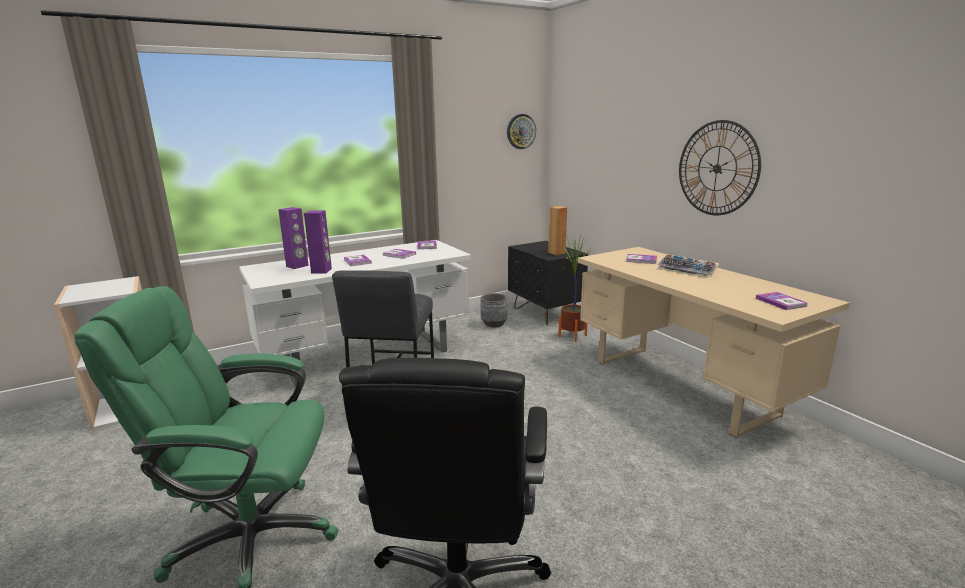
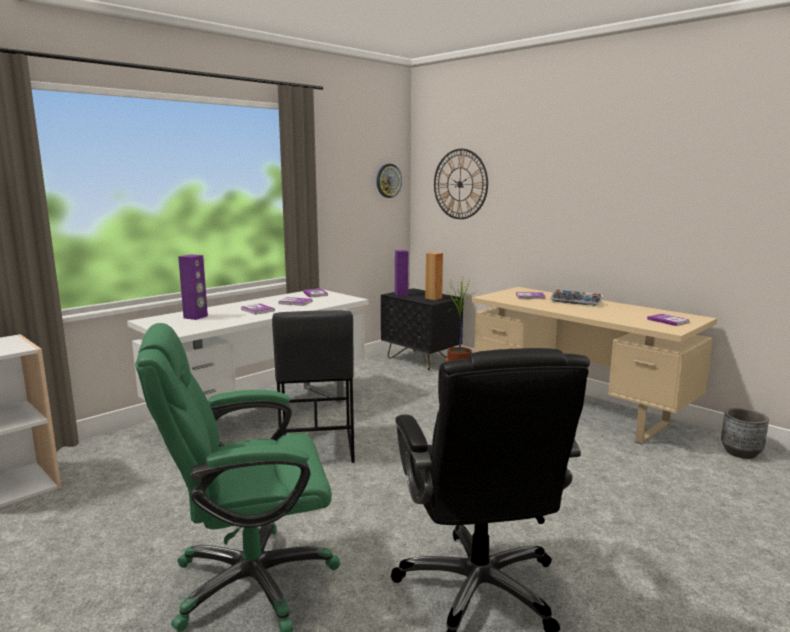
camera: 15 degrees left, 5 degrees down
(321, 271) = (229, 320): purple speaker -> purple speaker (401, 294)
(494, 324) = (376, 373): grey planter -> grey planter (741, 453)
(717, 168) = (592, 212): wall clock -> wall clock (460, 184)

